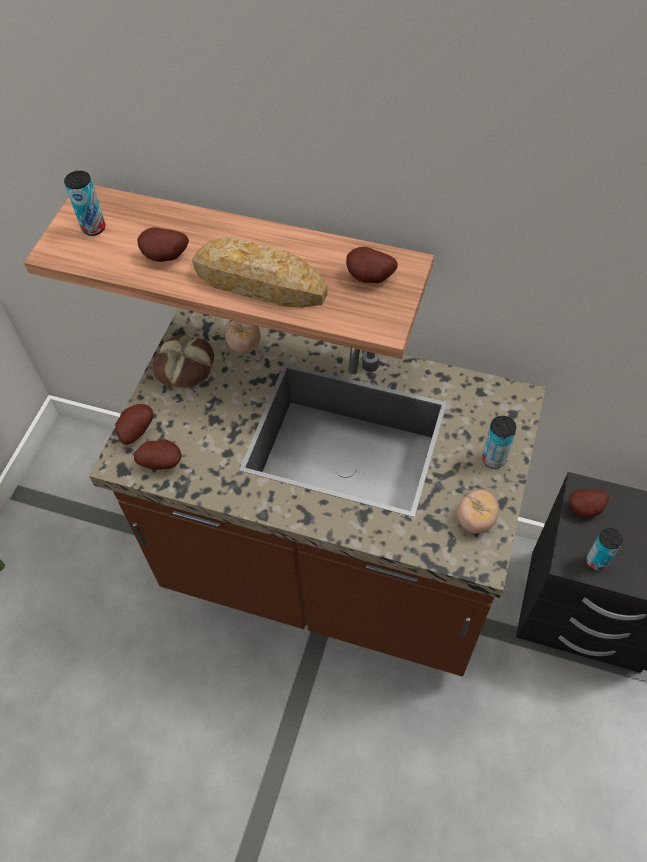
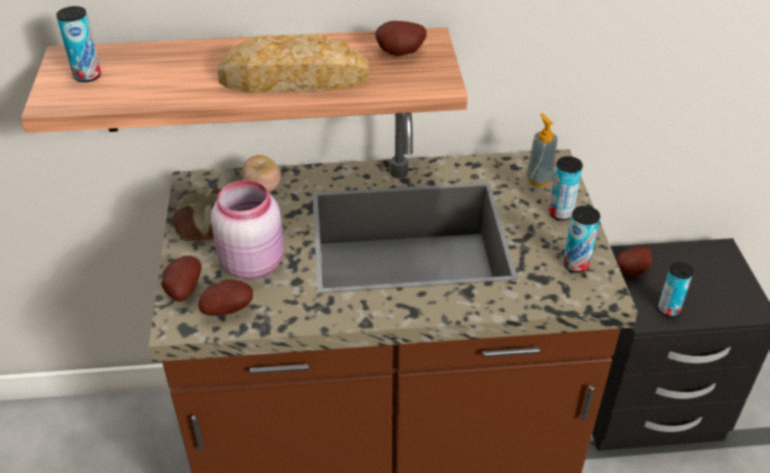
camera: 25 degrees left, 15 degrees down
(165, 258) = (183, 82): potato -> none
(202, 421) = (253, 262): none -> pink jar
(475, 520) = (576, 264): tomato -> can
(495, 414) = (539, 179): none -> soap dispenser

